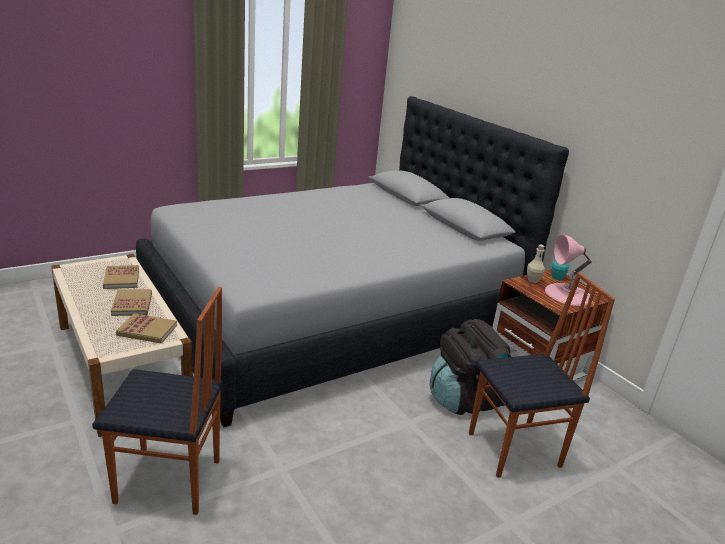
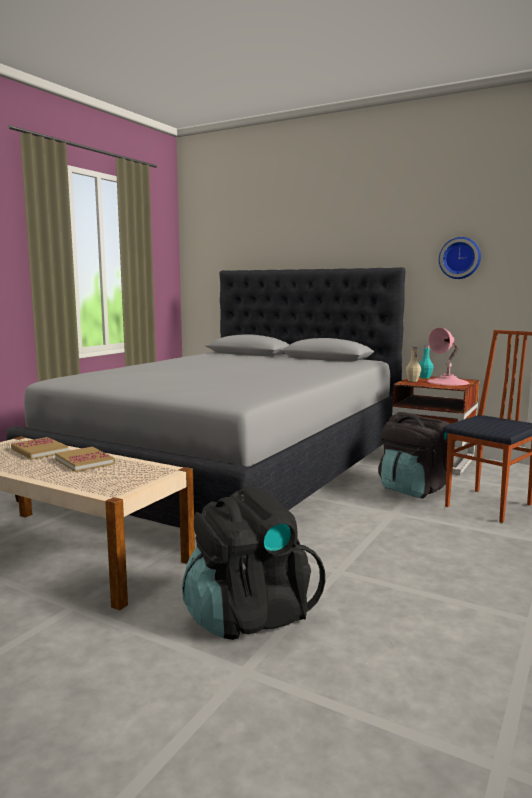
camera: 25 degrees left, 15 degrees down
(147, 330) = (134, 471): book -> none
(169, 483) = (248, 616): chair -> black backpack
(630, 154) = (460, 258): none -> wall clock

